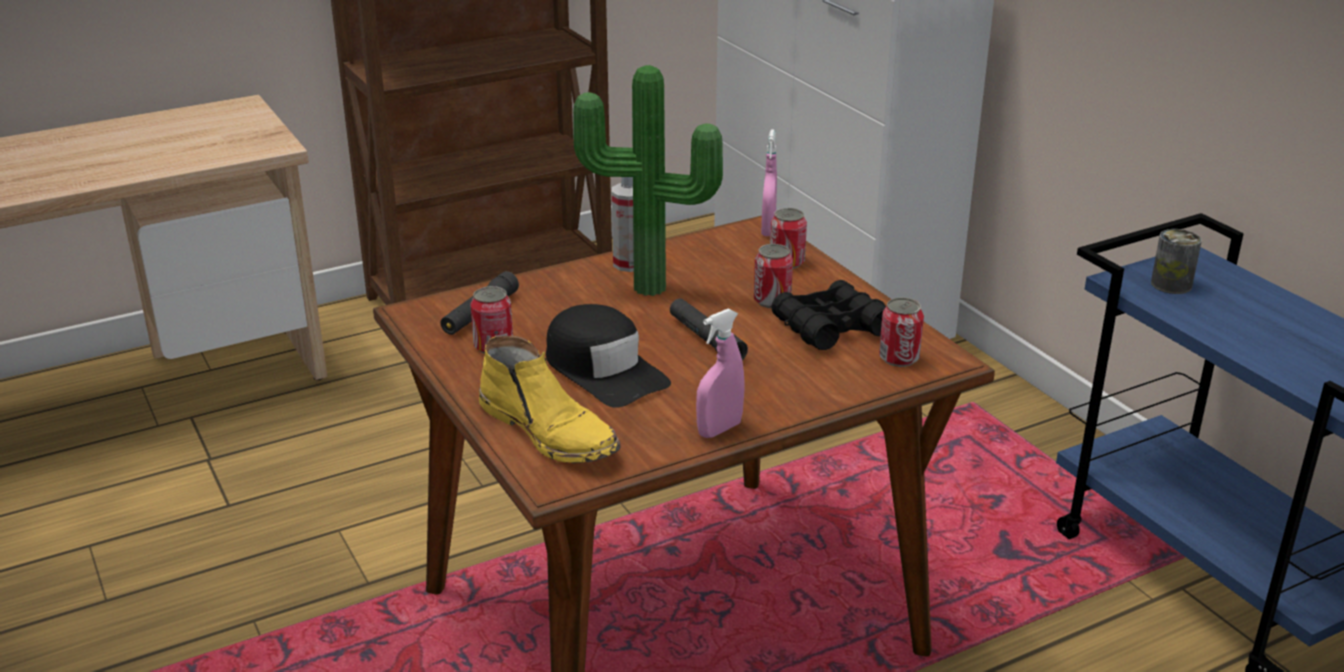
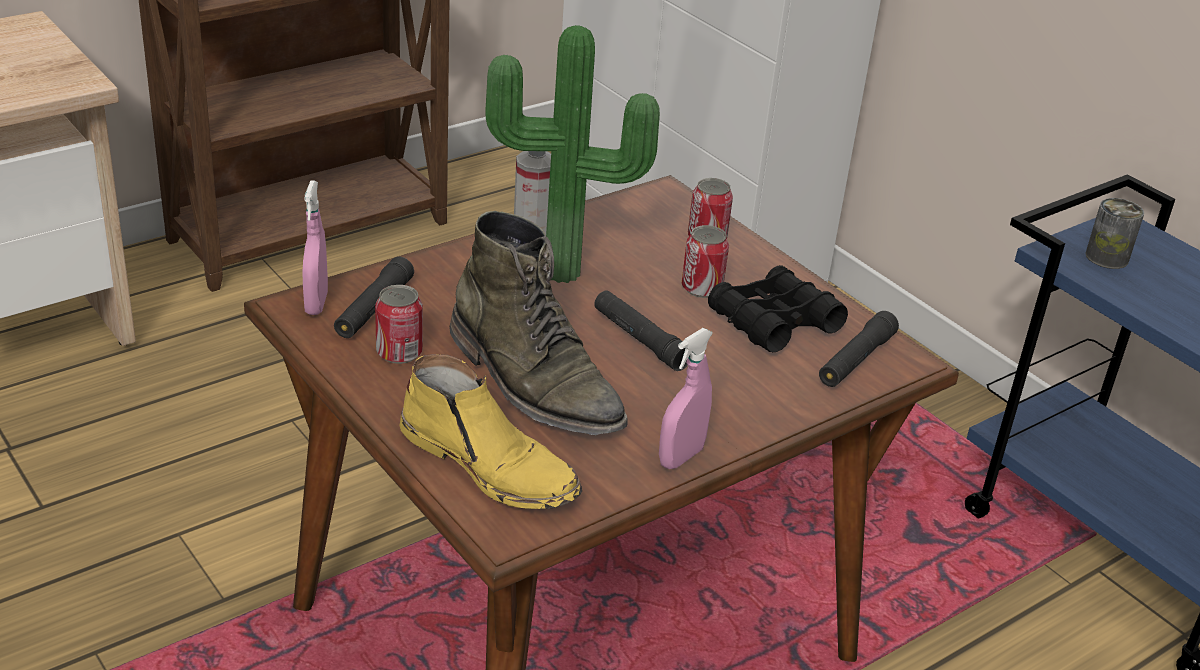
camera: 10 degrees left, 5 degrees up
(604, 370) = (534, 382): black cap -> green boot
(768, 230) = (677, 196): pink spray bottle -> pink spray bottle (316, 303)
(899, 358) = (856, 360): can -> black flashlight

